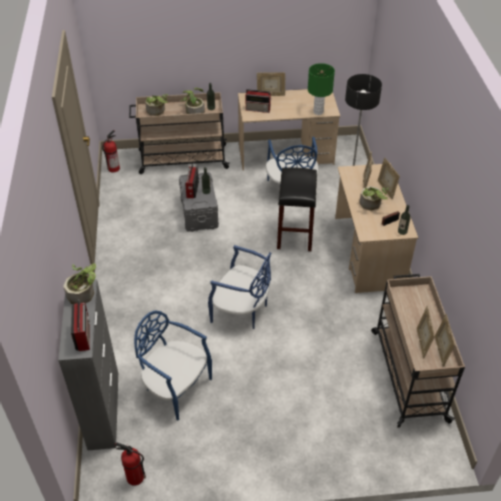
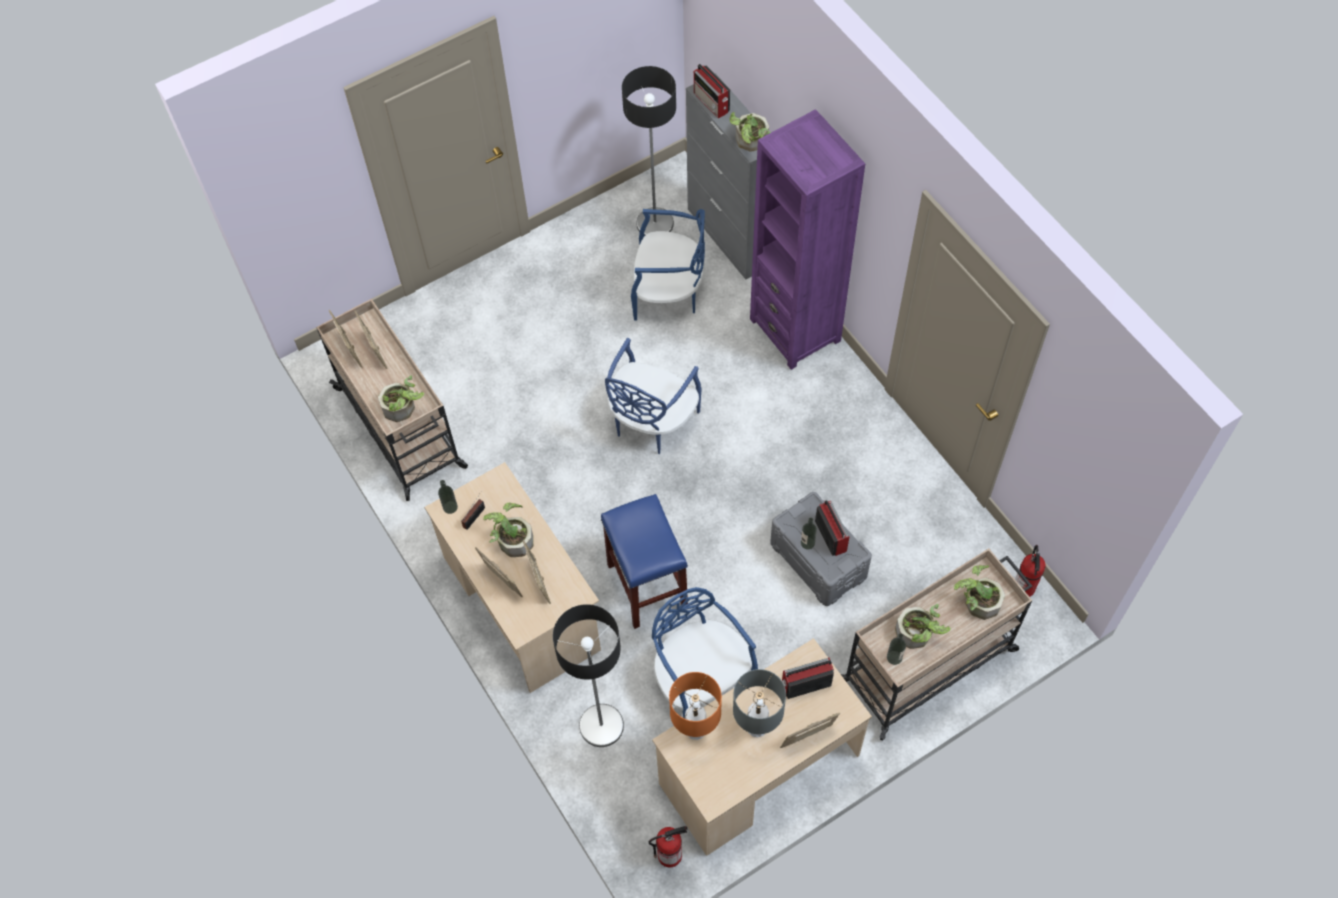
camera: 155 degrees right, 15 degrees up
(114, 326) = (795, 330): none -> purple bookcase
(134, 477) = (648, 193): fire extinguisher -> fire extinguisher (670, 854)
(148, 447) = (654, 223): none -> floor lamp
(241, 311) = (651, 422): blue chair -> blue chair turned 60 degrees counterclockwise
(290, 104) = (757, 727): none -> grey table lamp
(294, 234) = (648, 587): black stool -> blue stool
(318, 112) = (695, 730): green table lamp -> orange table lamp
(413, 298) = (403, 409): none -> potted plant

